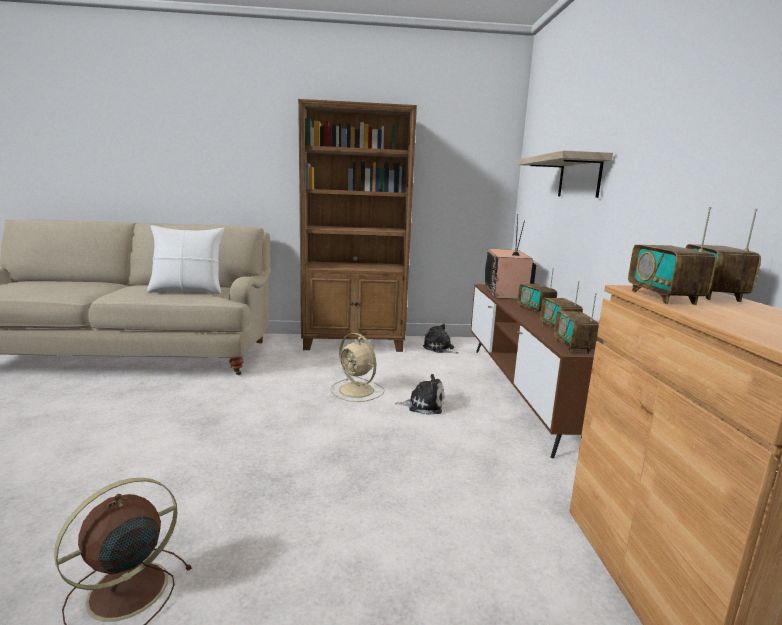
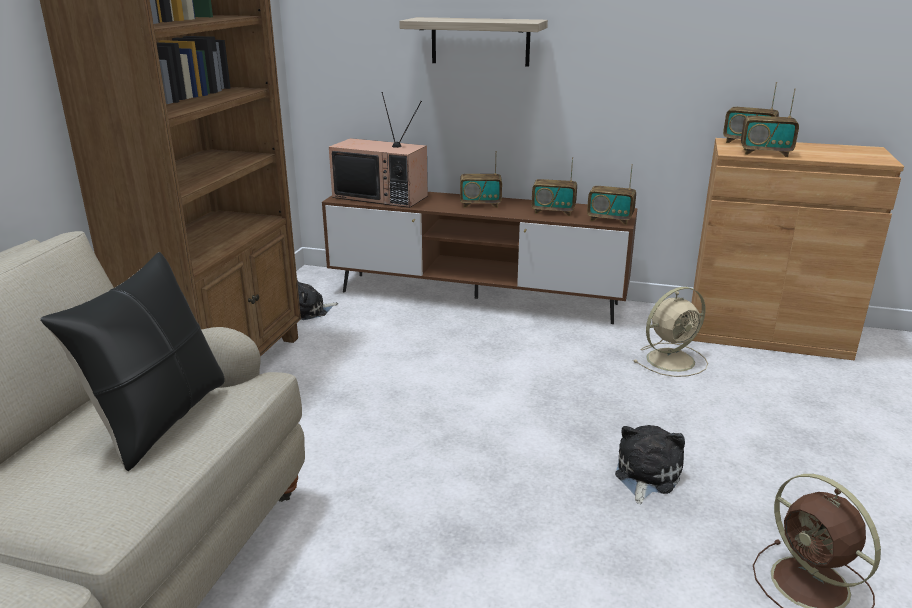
camera: 70 degrees left, 10 degrees up
(188, 291) = (159, 419): white pillow -> black pillow
(357, 391) = (417, 395): beige fan -> beige fan (672, 359)
(423, 405) = (482, 359): plush toy -> plush toy (645, 475)

